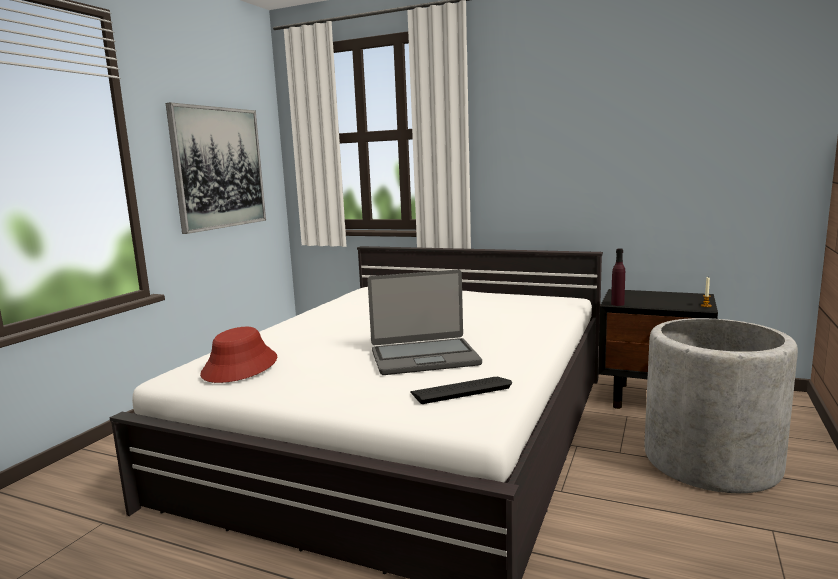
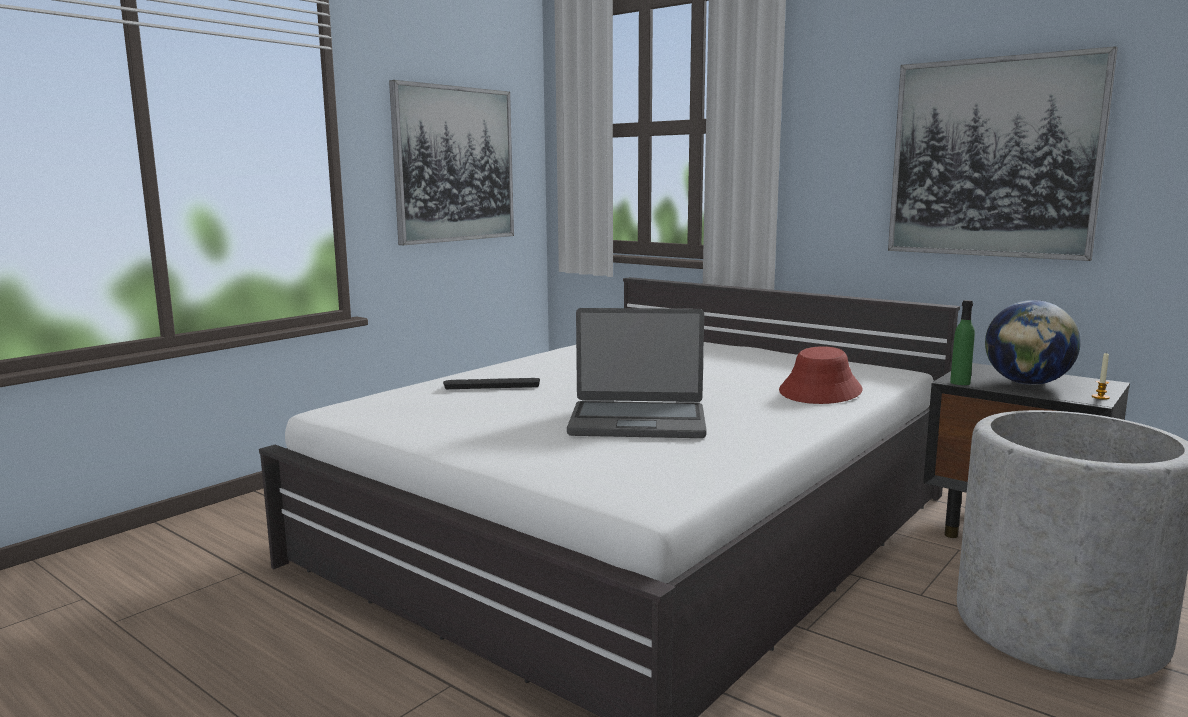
camera: 15 degrees right, 0 degrees up
(240, 366) = (410, 407): red hat -> red hat (820, 391)
(460, 390) = (653, 464): keyboard -> keyboard (492, 384)
(614, 152) = (993, 158): none -> picture
(617, 304) = (960, 382): purple bottle -> green bottle
(657, 300) = (1027, 383): none -> globe

